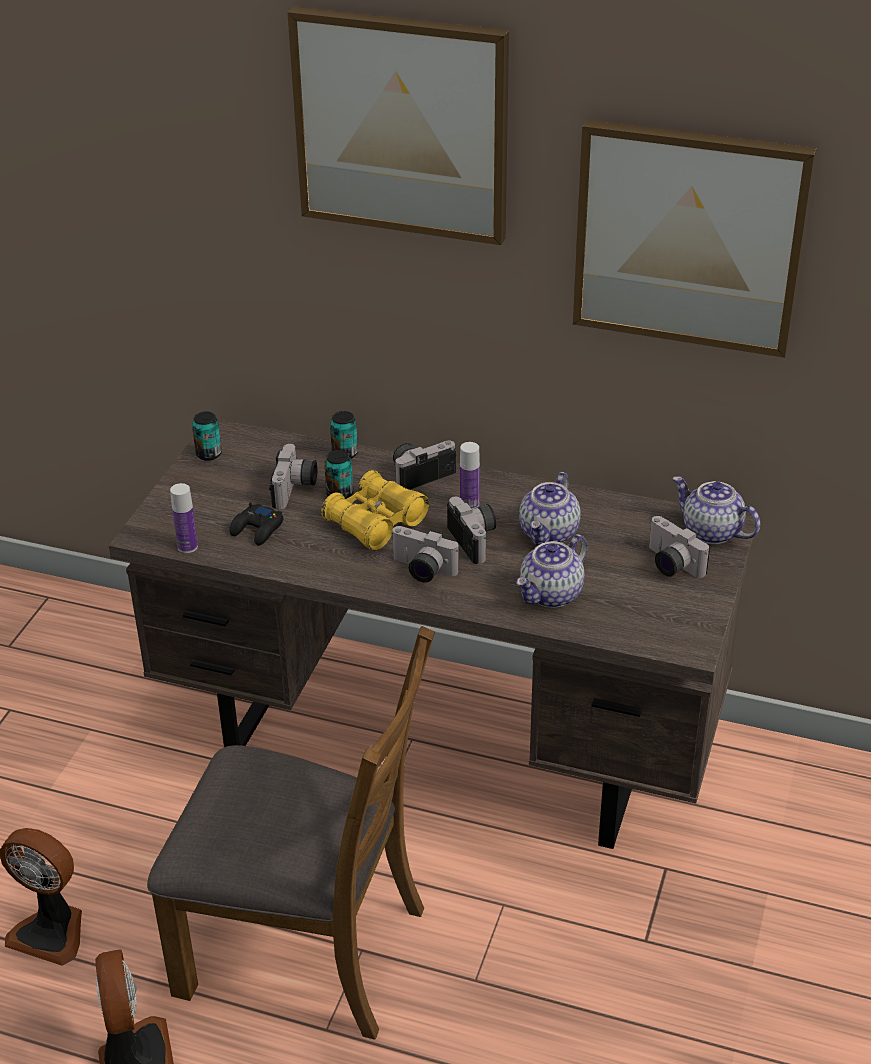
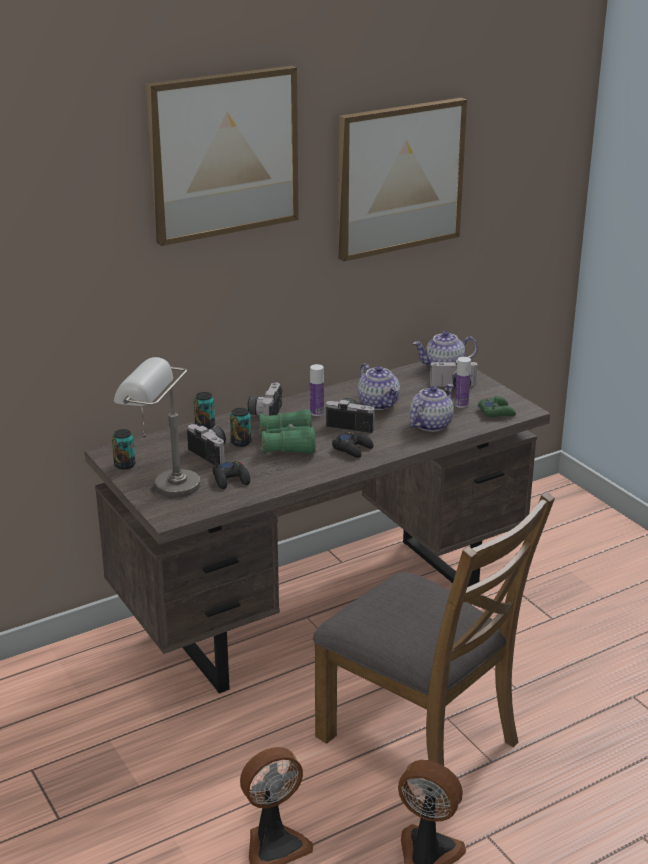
camera: 50 degrees left, 10 degrees down
(187, 547) = (208, 507): bottle -> bottle (461, 404)
(198, 495) = (162, 484): none -> grey table lamp
(305, 948) = (420, 739): brown chair -> brown chair turned 75 degrees clockwise
(375, 523) = (287, 443): yellow binoculars -> green binoculars
(421, 570) = (353, 448): camera -> black game controller
(551, 595) = (430, 424): teapot -> teapot turned 135 degrees counterclockwise
(654, 628) = (496, 412): none -> green game controller

